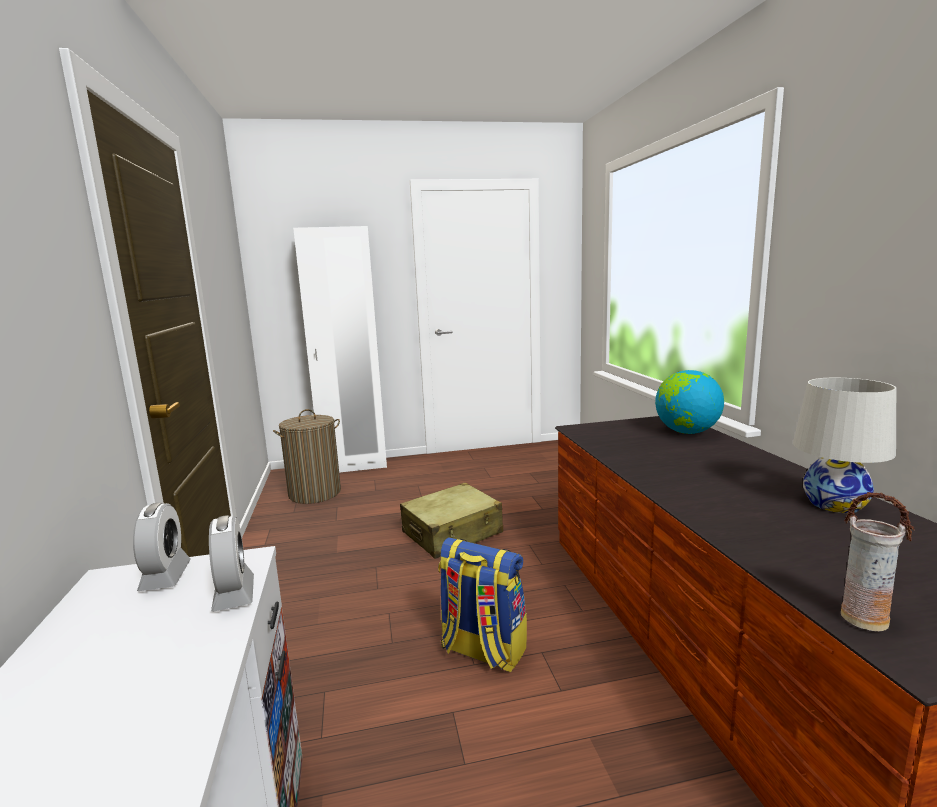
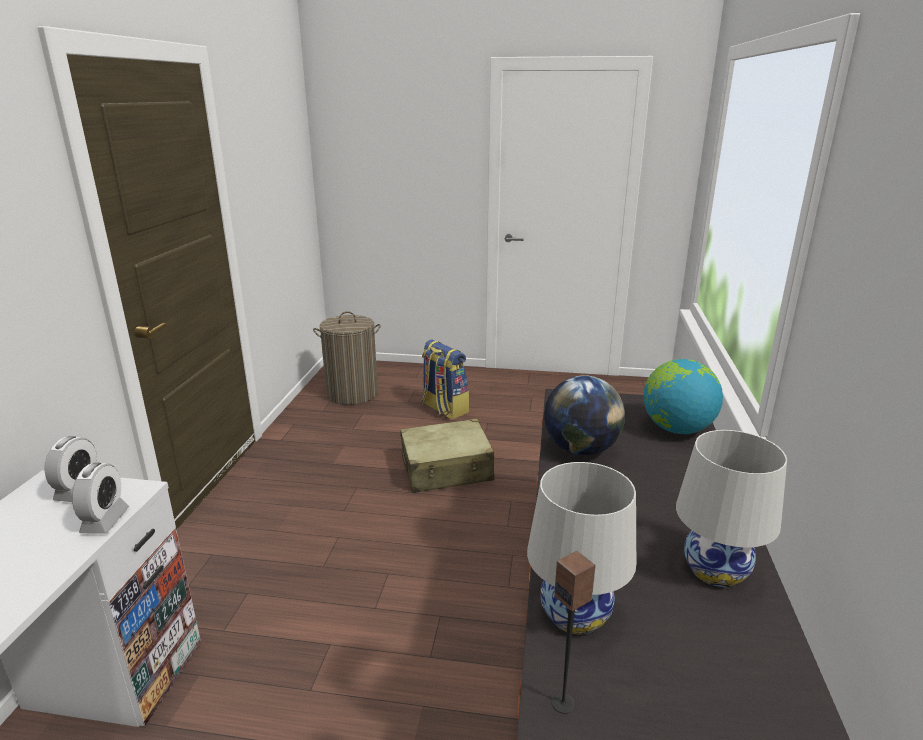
camera: 20 degrees right, 10 degrees up
(354, 467) = (405, 370): white wardrobe -> none
(482, 650) = (390, 597): backpack -> backpack (444, 409)
(634, 455) = (580, 449): none -> globe
(781, 556) = (575, 613): none -> white table lamp
(864, 618) = (563, 703): vase -> speaker

